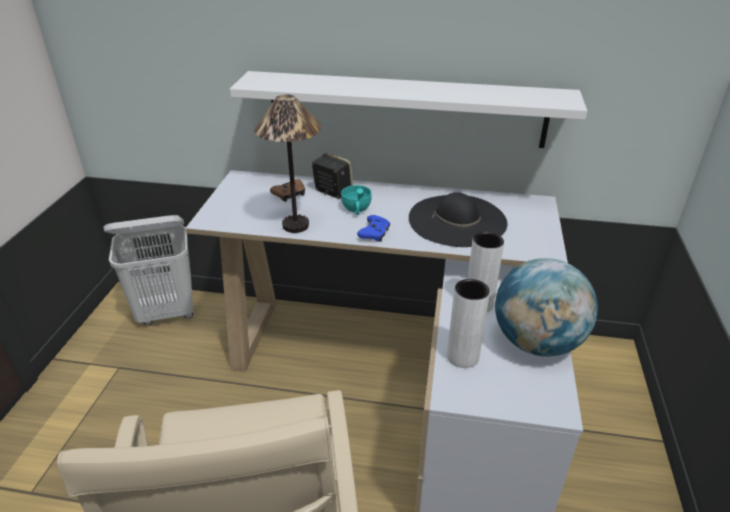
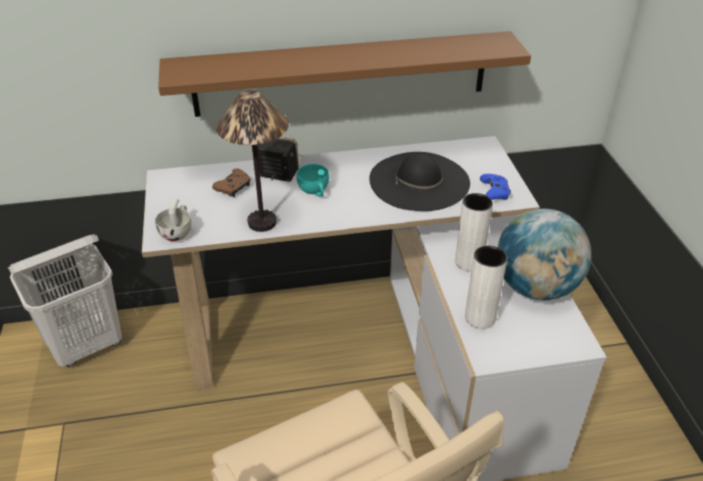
camera: 20 degrees left, 5 degrees up
(223, 219) = (178, 232): none -> white cup
(374, 234) = (348, 214): blue game controller -> blue game controller (494, 192)
(406, 109) = (341, 74): white shelf -> brown shelf

